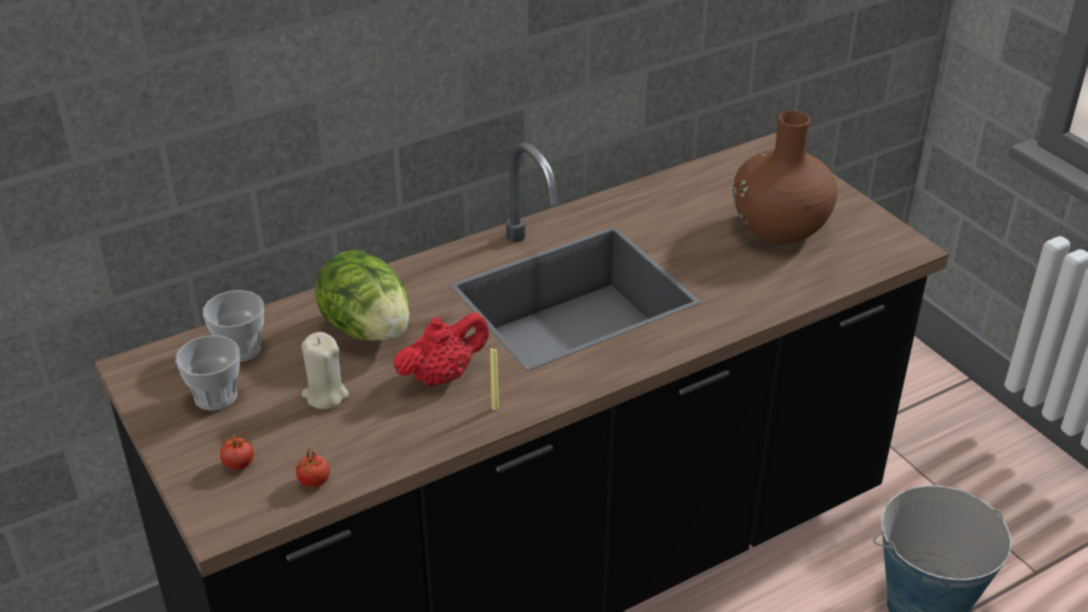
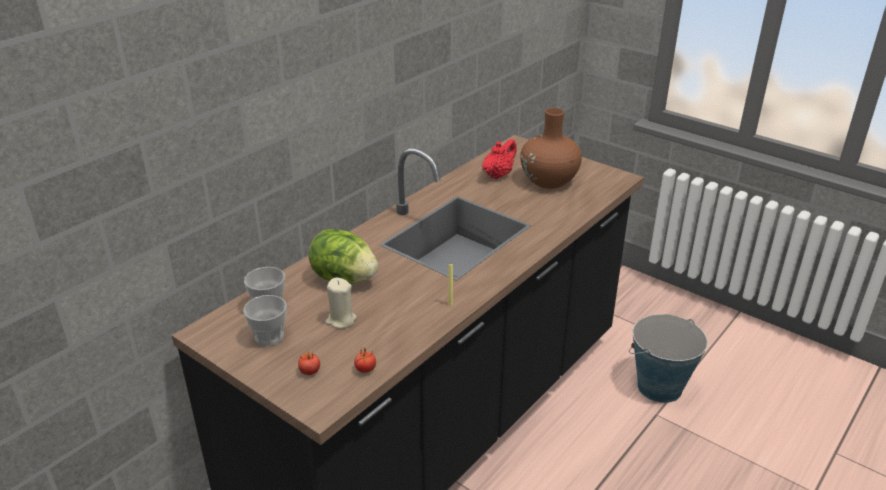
camera: 20 degrees left, 5 degrees down
(442, 376) = (407, 294): red teapot -> red teapot (498, 175)

